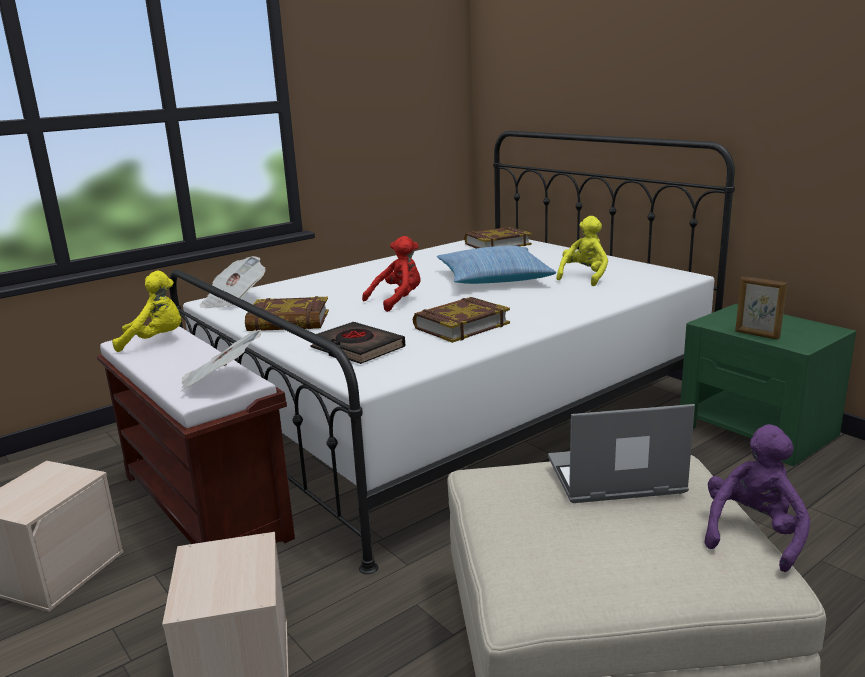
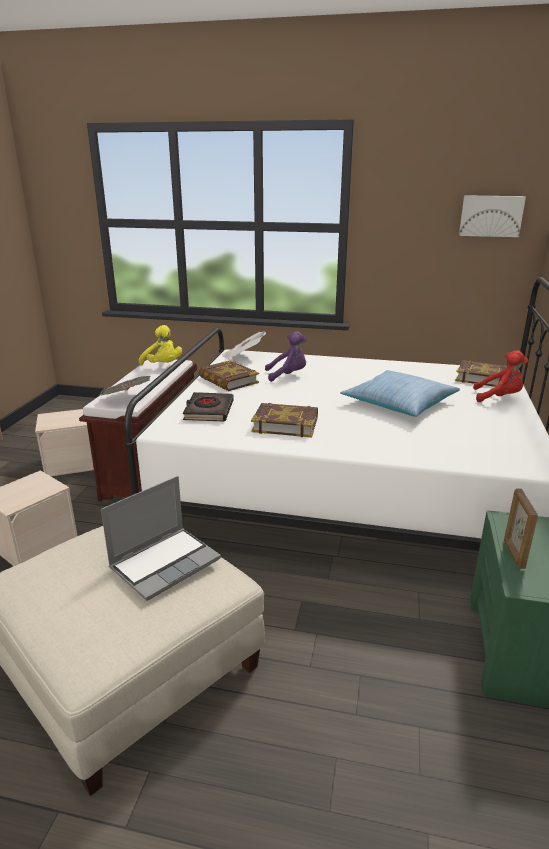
camera: 50 degrees right, 5 degrees up
(398, 301) = (304, 392): red plush toy -> red plush toy (499, 398)
(426, 78) = (491, 216): none -> picture
(584, 277) = (460, 431): yellow plush toy -> none
(613, 478) = (165, 563): laptop -> laptop turned 90 degrees clockwise
(753, 534) = (135, 648): purple plush toy -> purple plush toy (288, 375)

